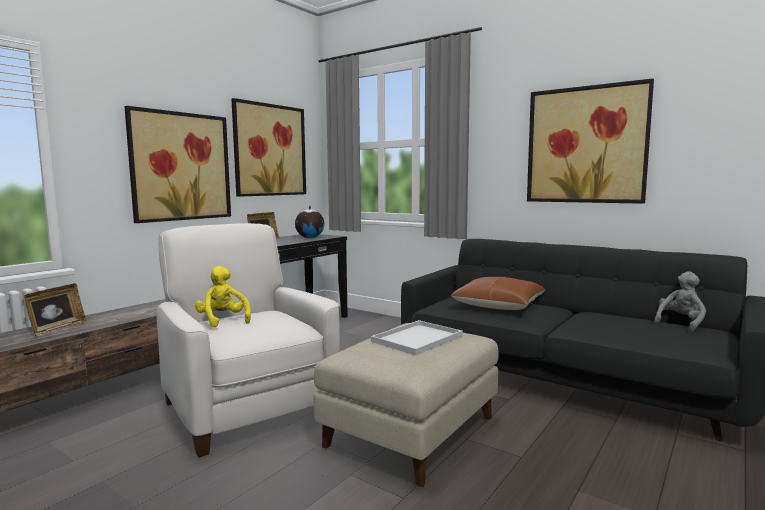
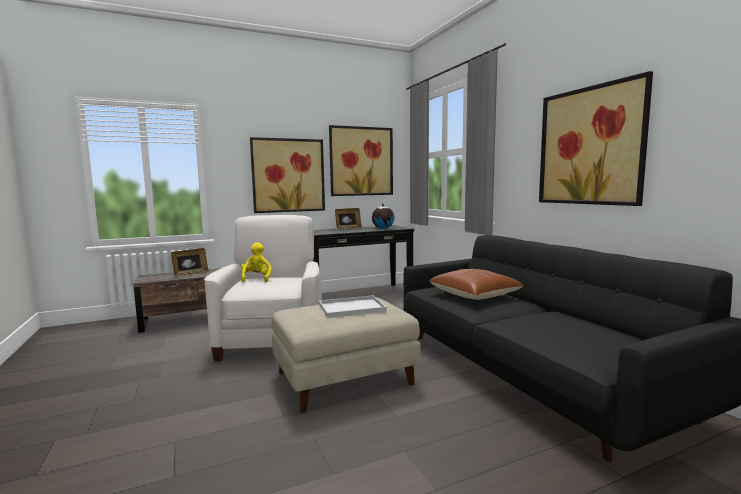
camera: 30 degrees right, 0 degrees up
(680, 323) = (626, 335): grey plush toy -> none

